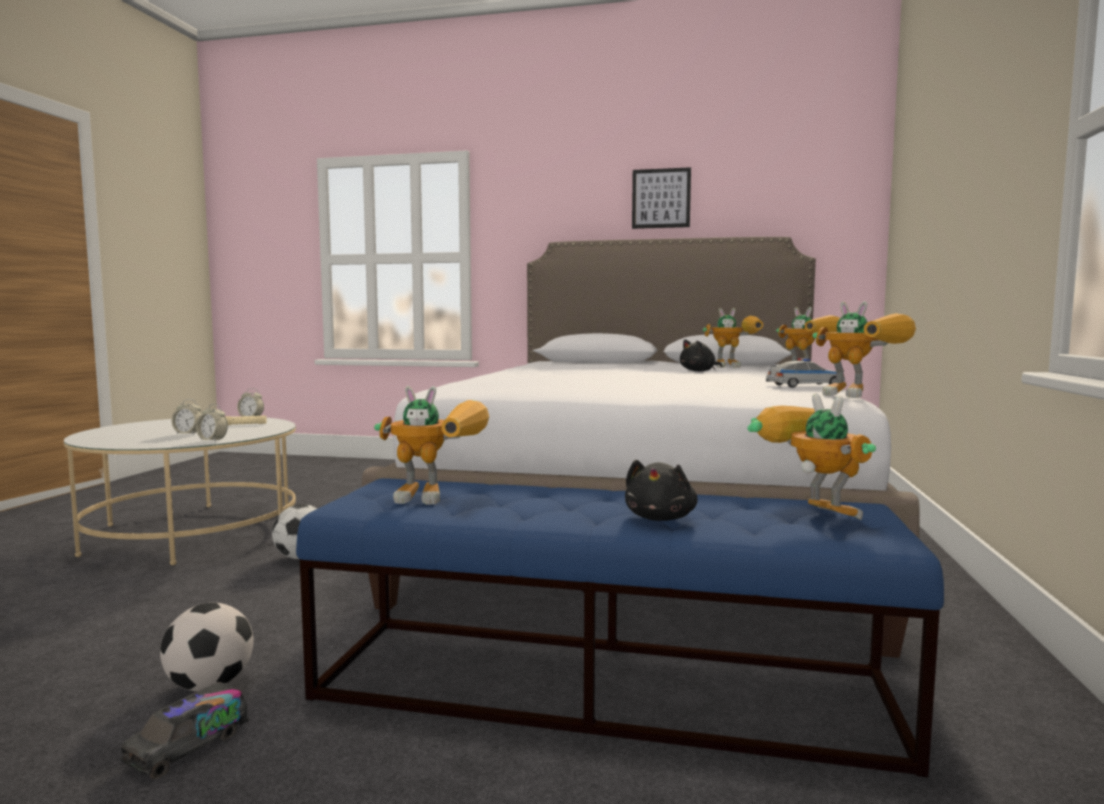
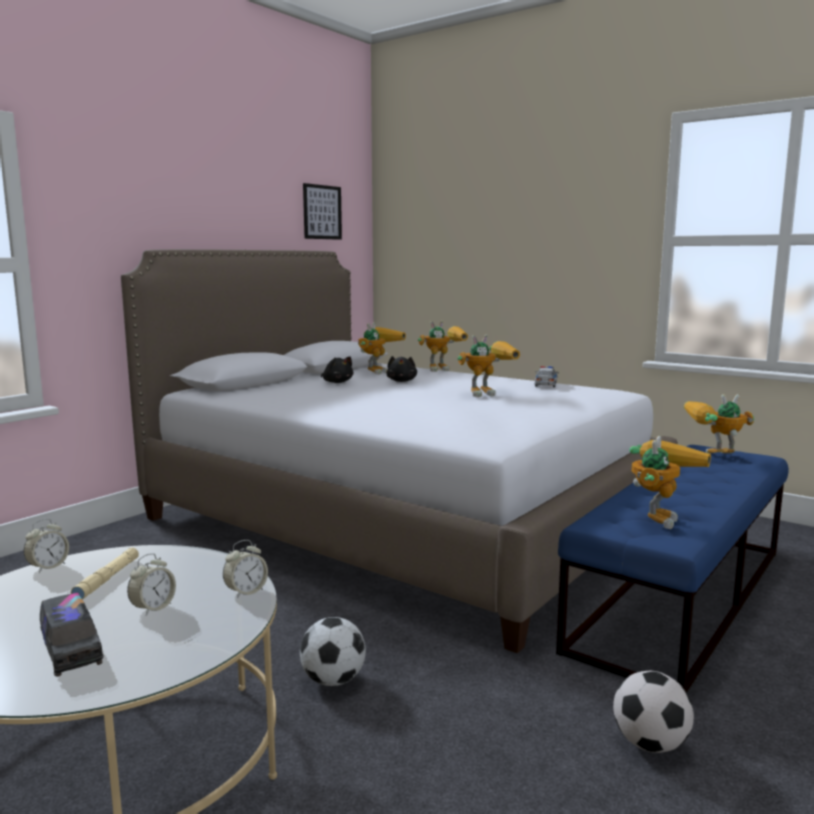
camera: 65 degrees left, 5 degrees up
(188, 747) = (751, 753): toy truck -> toy truck (71, 650)
(661, 198) = (233, 206): picture -> picture (322, 212)
(661, 518) = (720, 480): black plush toy -> black plush toy (337, 382)
(863, 396) = (613, 387): toy robot -> toy robot (489, 393)

